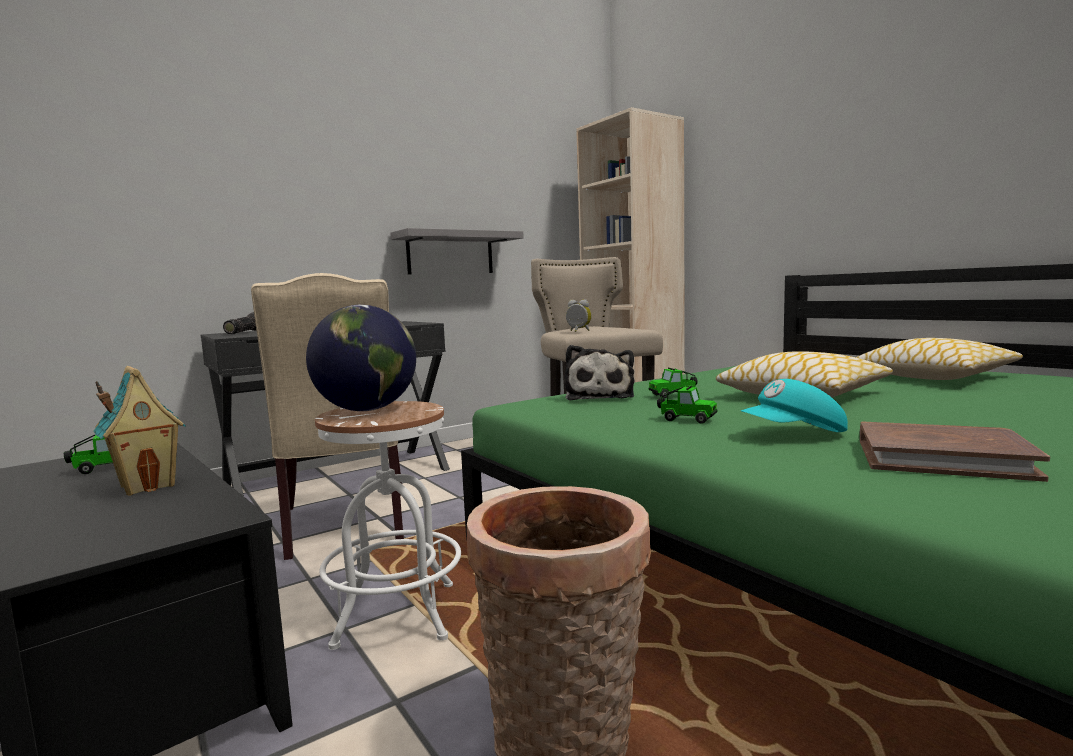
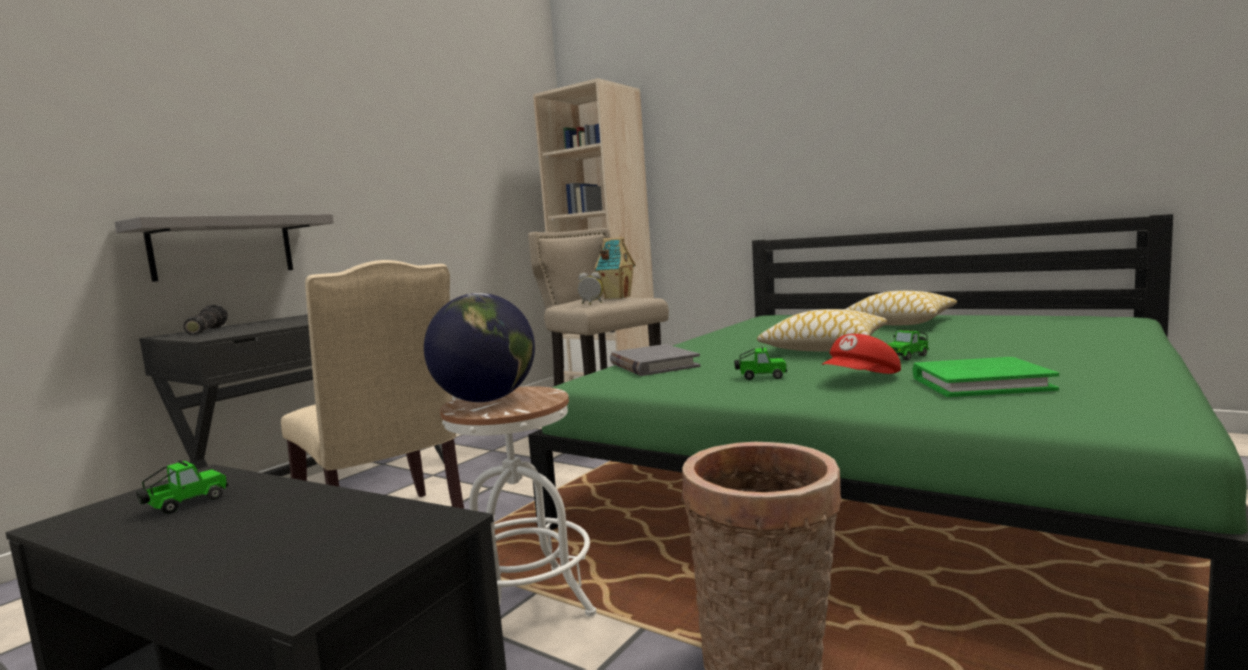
camera: 20 degrees left, 0 degrees up
(148, 486) = (286, 510): toy house -> toy house (617, 297)
(450, 253) = (415, 227): grey shelf -> grey shelf (223, 247)
(599, 396) = (653, 365): plush toy -> grey book
(674, 395) = (720, 357): toy car -> toy car (908, 356)
(794, 435) = (861, 379): turquoise cap -> red cap
(941, 458) = (980, 383): brown book -> green book

